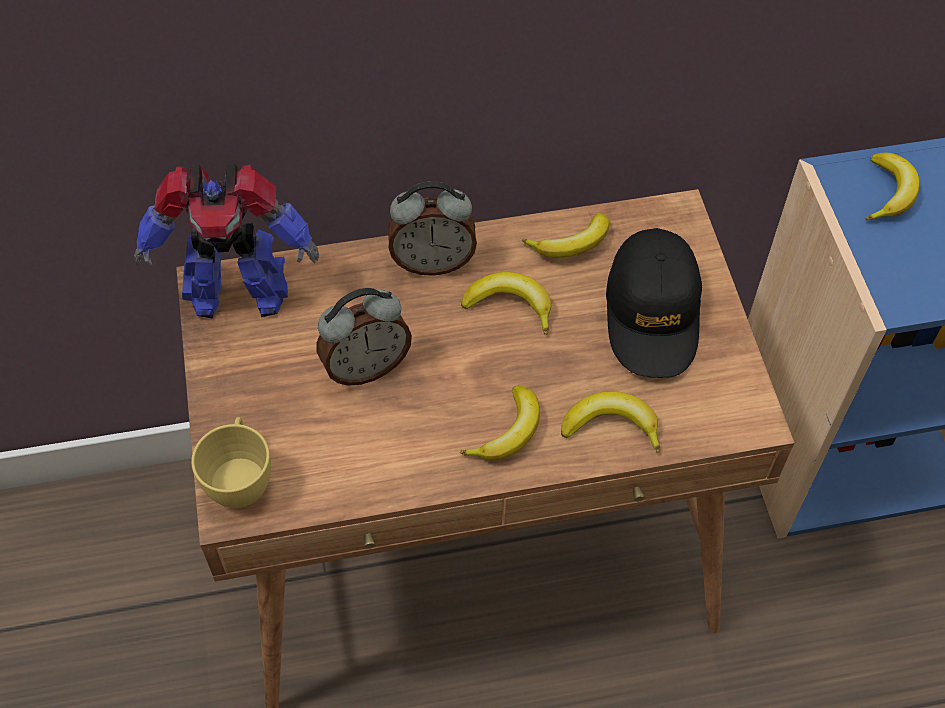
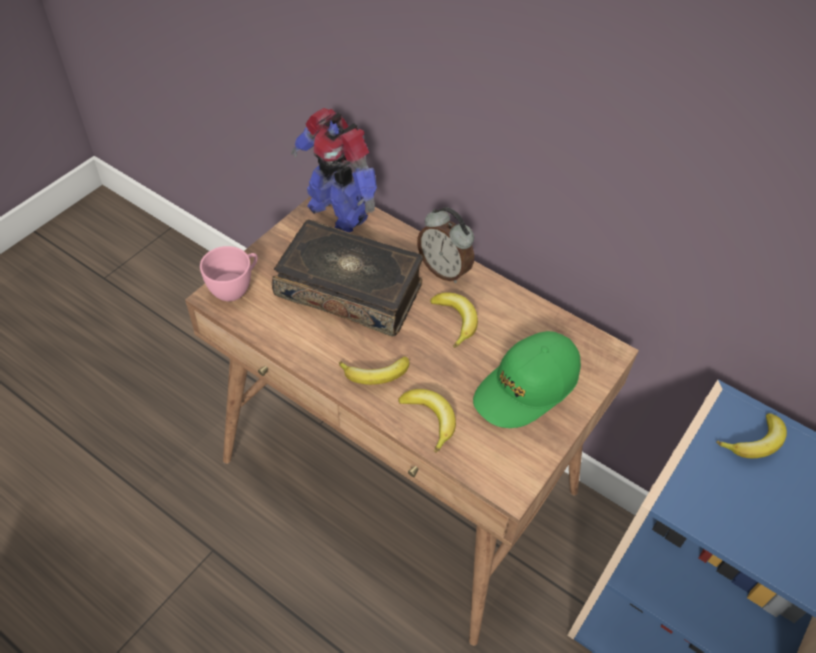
camera: 45 degrees right, 5 degrees down
(241, 479) = (235, 288): yellow cup -> pink cup
(366, 367) = (350, 289): alarm clock -> book
(571, 244) = (527, 319): banana -> none
(653, 313) = (526, 387): black cap -> green cap

